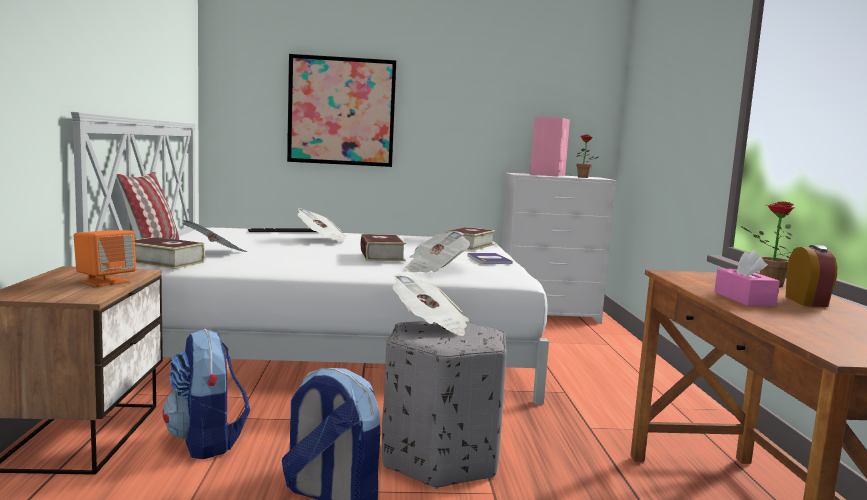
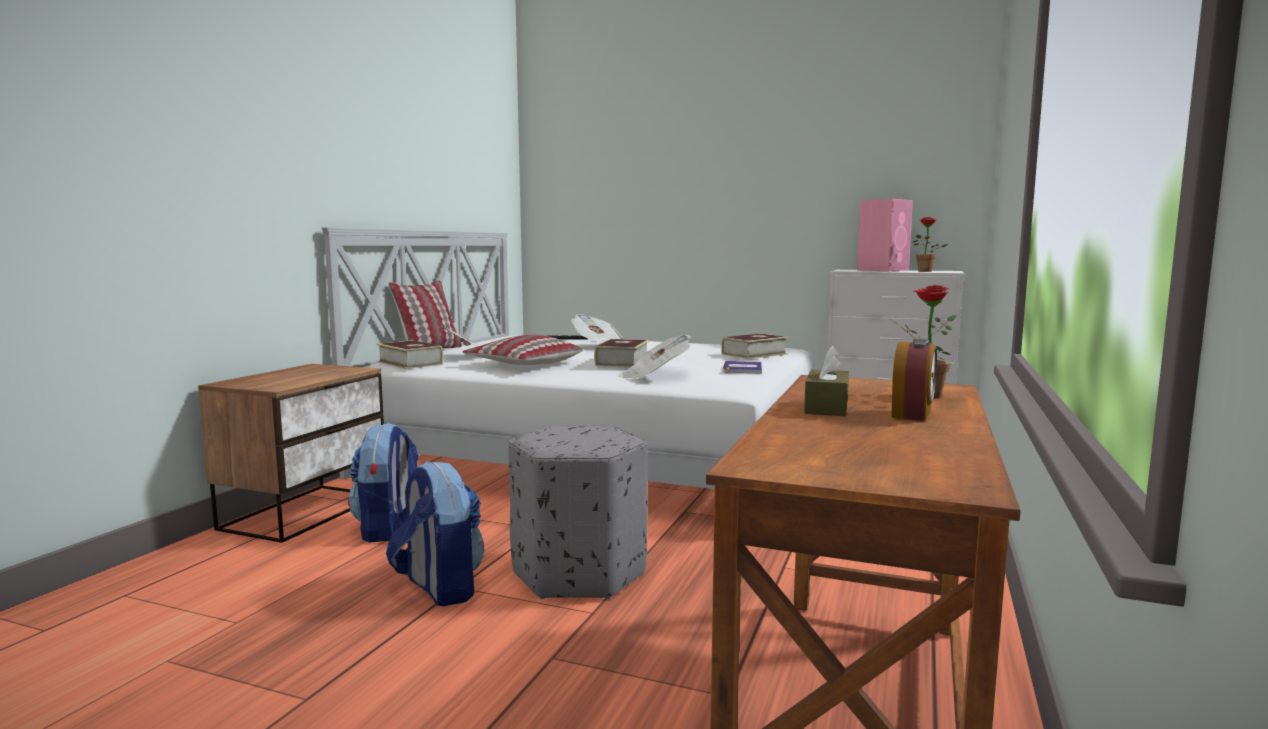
camera: 25 degrees right, 0 degrees up
(105, 281) = (316, 376): orange speaker -> none
(290, 261) = (523, 365): none -> pillow
(341, 111) = (653, 210): picture -> none
(431, 326) = (571, 431): newspaper -> none
(744, 299) = (826, 407): pink tissue box -> brown tissue box

